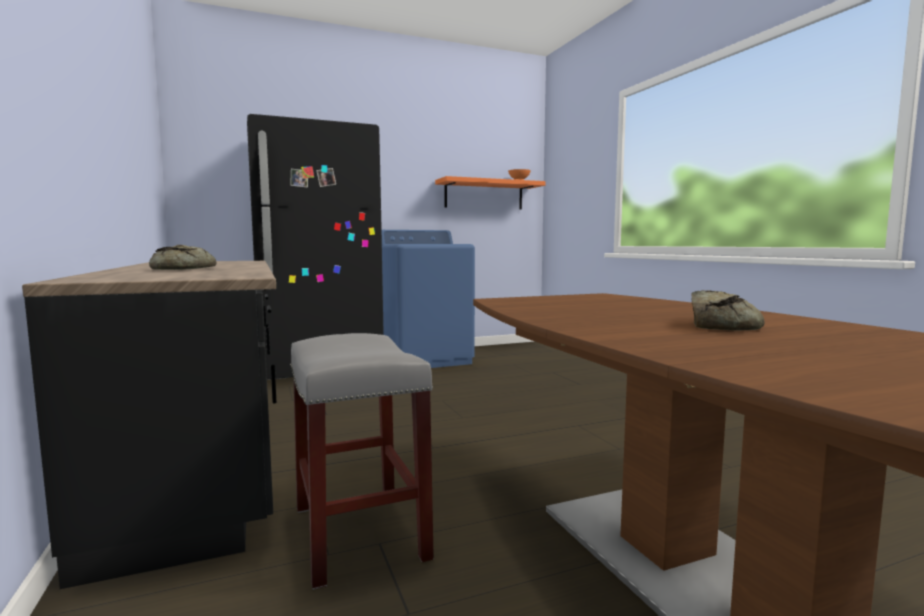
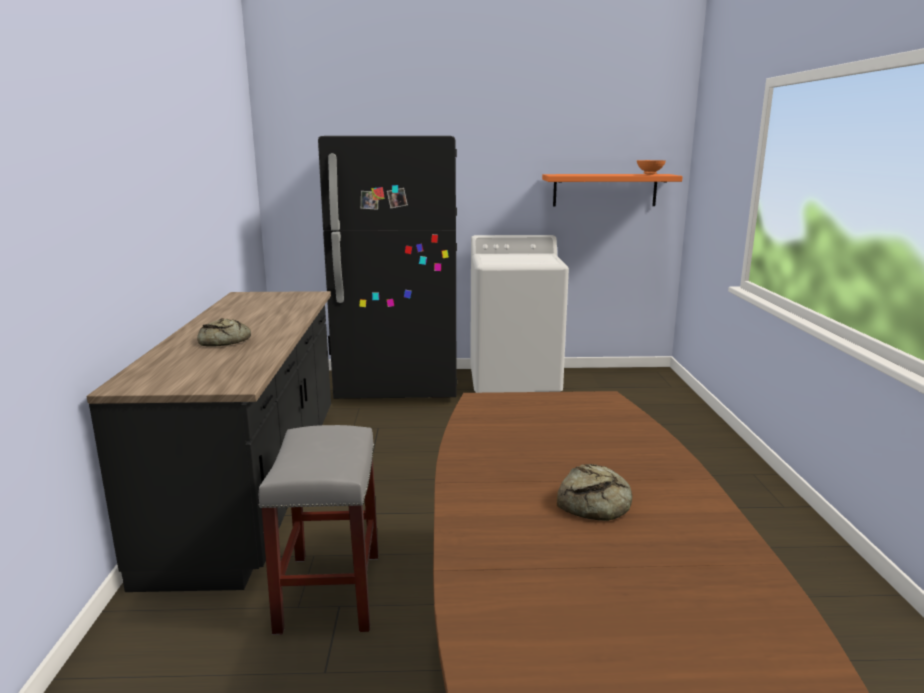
camera: 20 degrees right, 10 degrees up
(426, 359) = (514, 383): blue washing machine -> white washing machine

